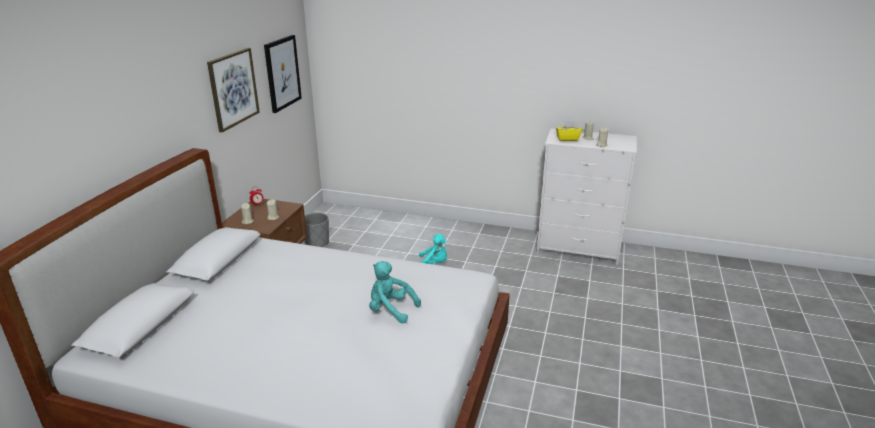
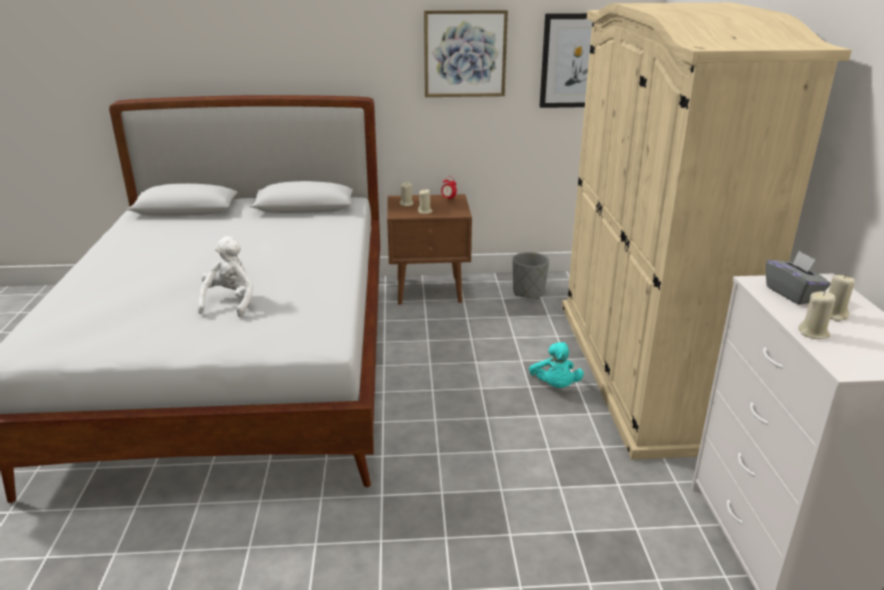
camera: 70 degrees right, 0 degrees up
(390, 310) = (230, 302): turquoise plush toy -> white plush toy
(435, 234) = (641, 369): none -> beige wardrobe
(567, 139) = (792, 294): yellow tissue box -> grey tissue box

